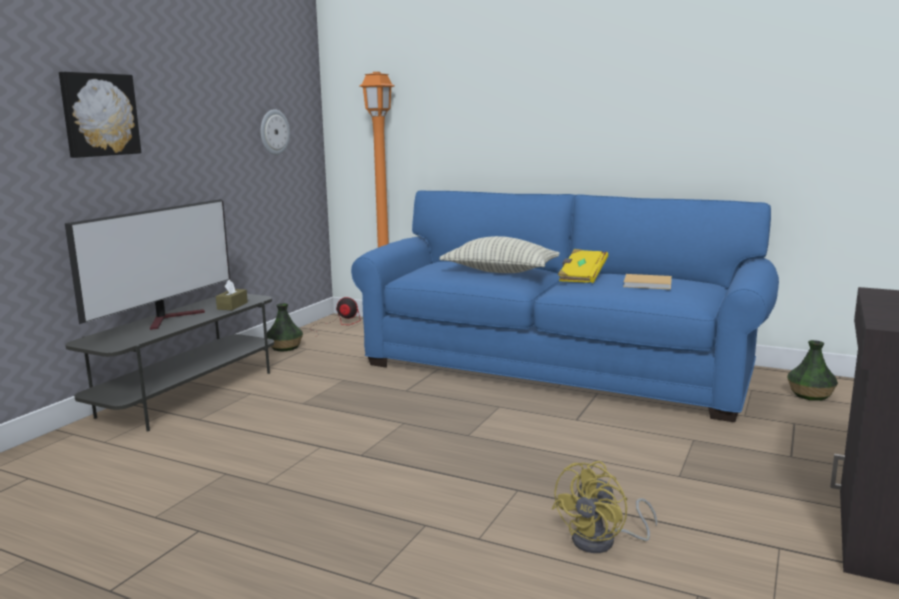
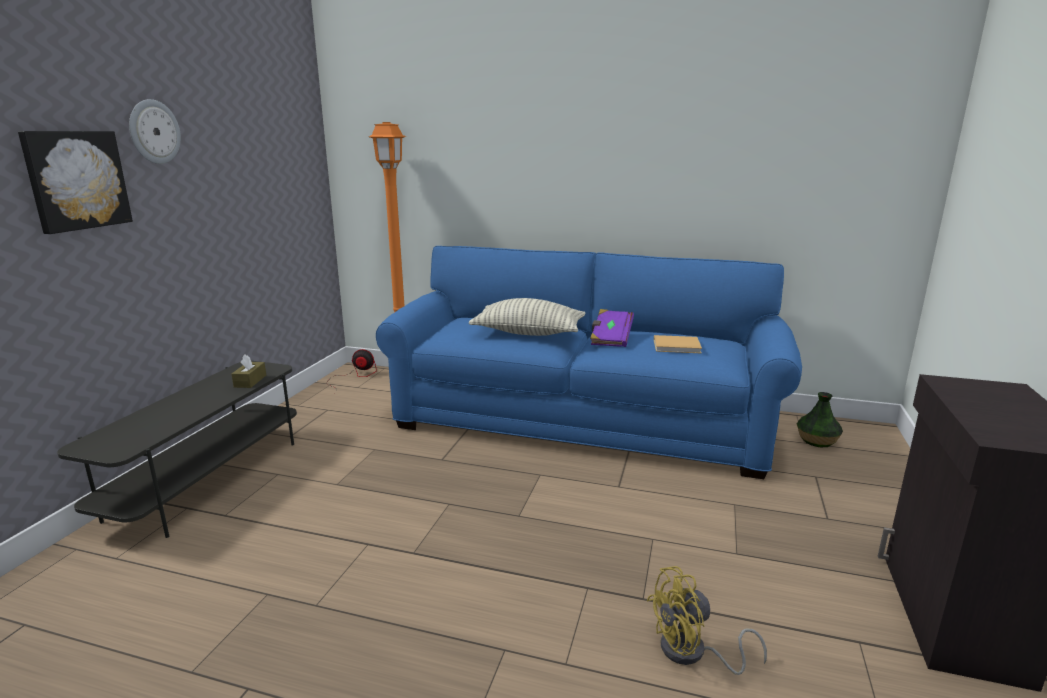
camera: 10 degrees left, 5 degrees up
(170, 318) = (182, 404): television -> none
(274, 132) = (279, 185): wall clock -> wall clock (154, 132)
(285, 347) = (305, 409): vase -> none
(581, 277) = (610, 339): yellow book -> purple book
(603, 541) = (692, 653): yellow fan -> yellow fan turned 45 degrees clockwise

